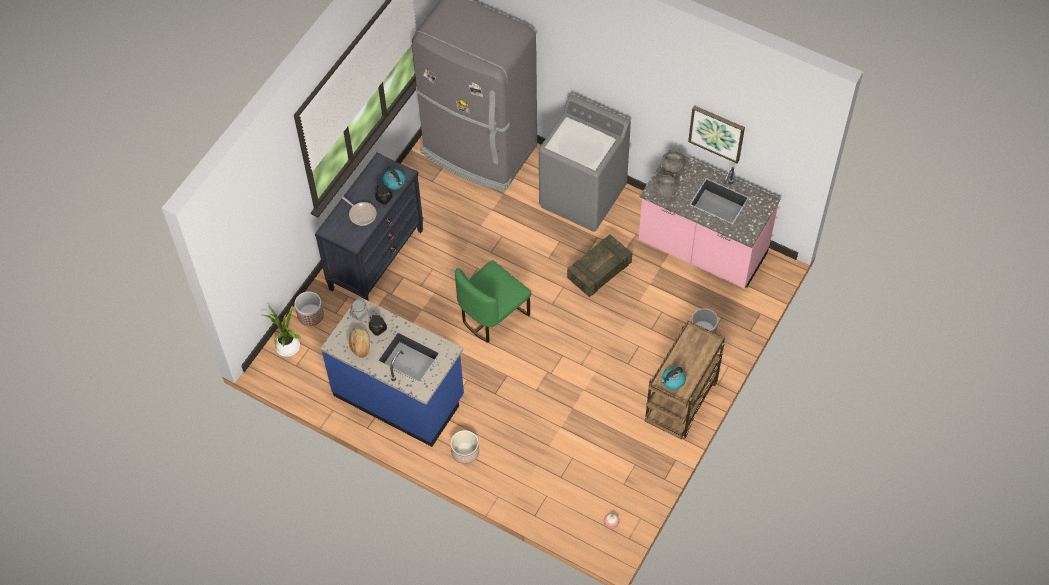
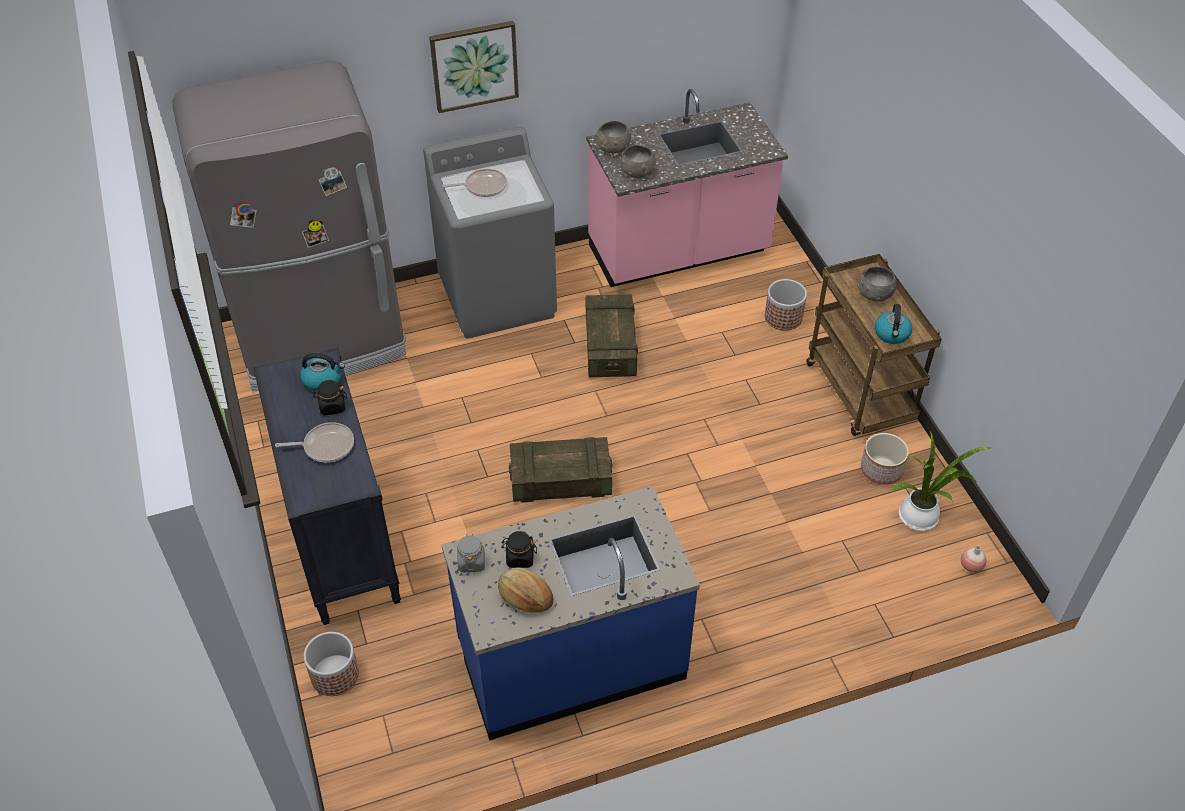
camera: 50 degrees left, 10 degrees down
(288, 348) = (355, 742): potted plant -> potted plant (921, 518)
(465, 451) = (729, 646): planter -> planter (880, 469)
(493, 316) = (560, 480): green chair -> crate
(578, 138) = (483, 186): none -> frying pan
(695, 355) = (874, 294): none -> grey bowl
(717, 133) = (649, 55): picture -> picture (474, 65)

